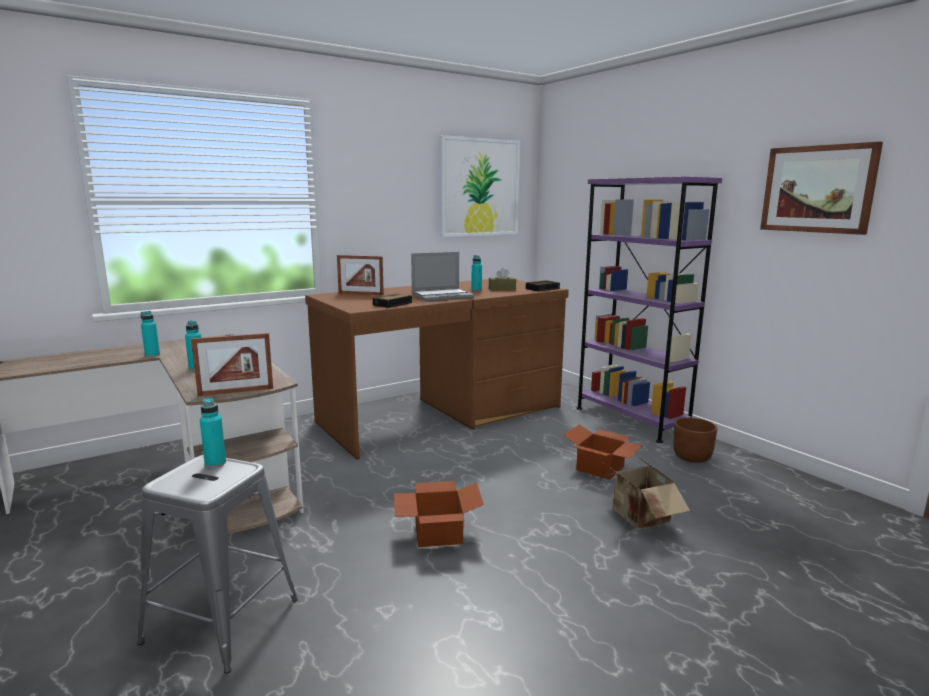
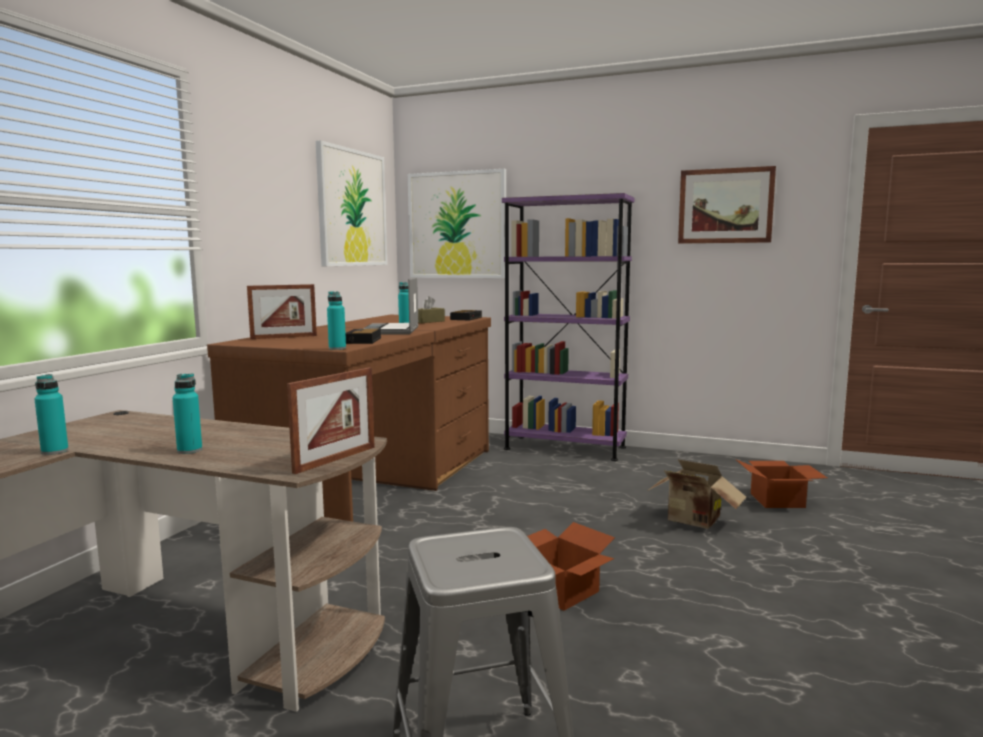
camera: 35 degrees left, 5 degrees down
(215, 463) = (456, 541): turquoise bottle -> turquoise bottle (337, 348)
(443, 296) = (392, 331): laptop -> laptop turned 150 degrees clockwise
(576, 201) = (457, 225): none -> picture
(601, 469) = (606, 493): cardboard box -> cardboard box (779, 501)
(692, 457) = (656, 465): brown planter -> none

